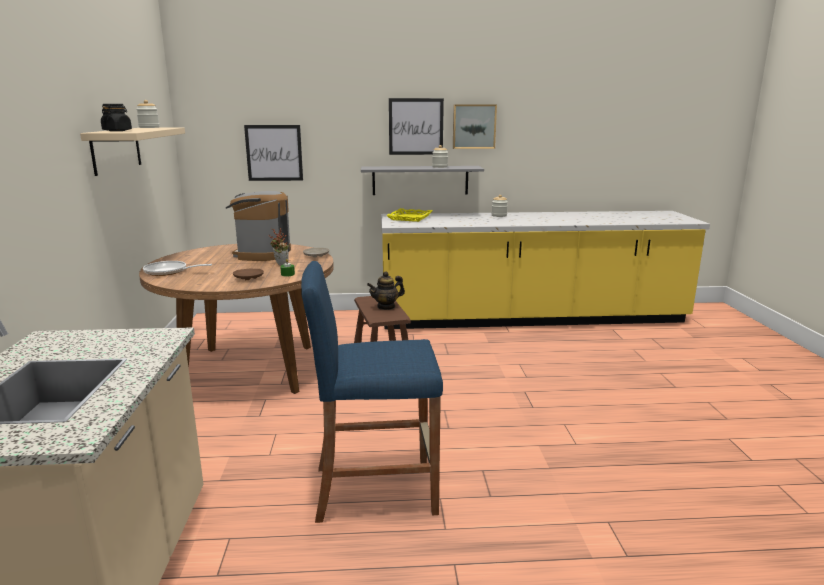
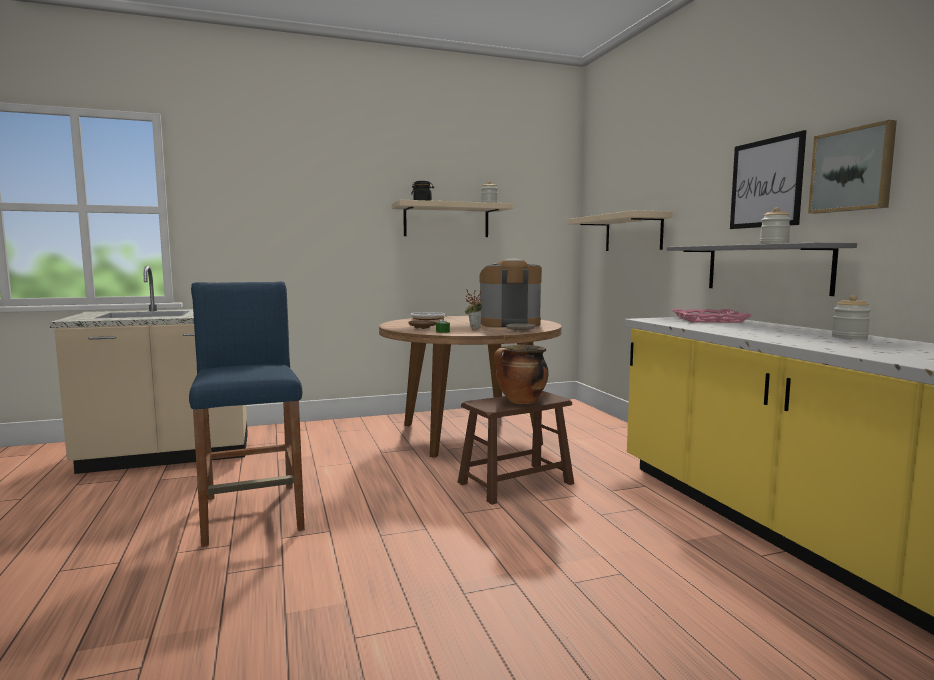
camera: 75 degrees right, 10 degrees down
(274, 153) = (633, 233): picture -> beige shelf
(386, 307) = (521, 402): teapot -> cooking pot
(410, 218) = (709, 320): yellow tray -> pink tray

